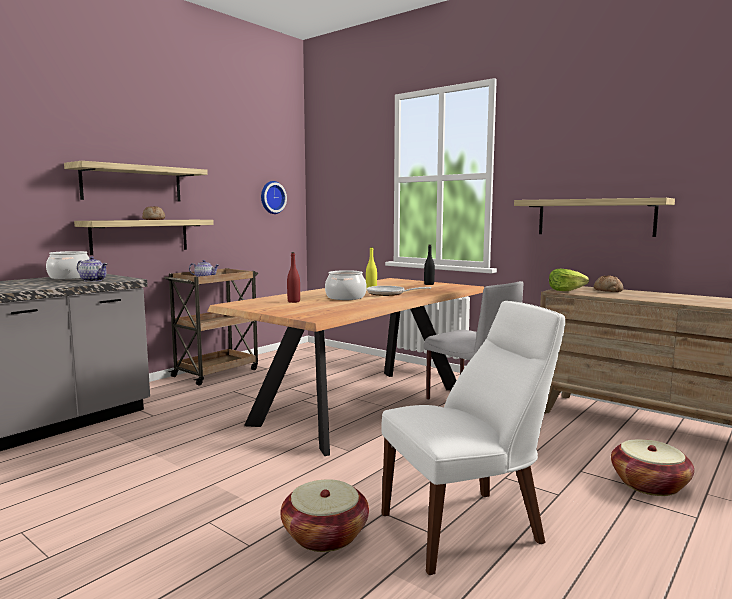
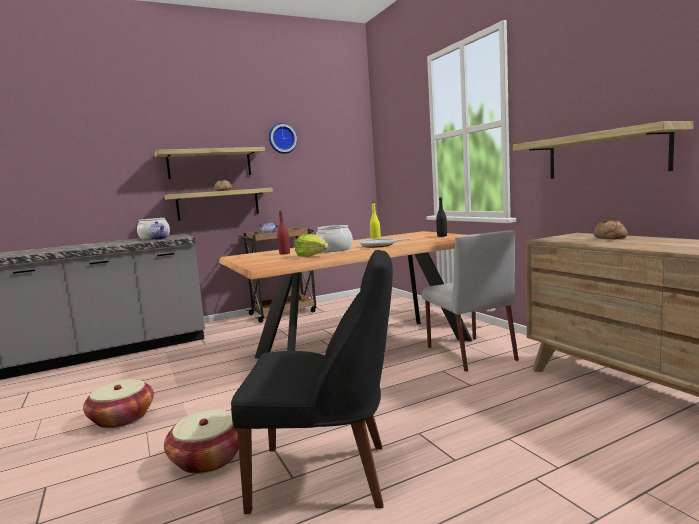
camera: 25 degrees right, 0 degrees up
(271, 197) = (338, 165): wall clock -> wall clock (282, 138)
(467, 527) = (328, 476): white chair -> black chair
(565, 290) = (556, 239): lettuce -> lettuce (311, 256)
(649, 484) = (576, 467): basket -> basket (122, 418)

